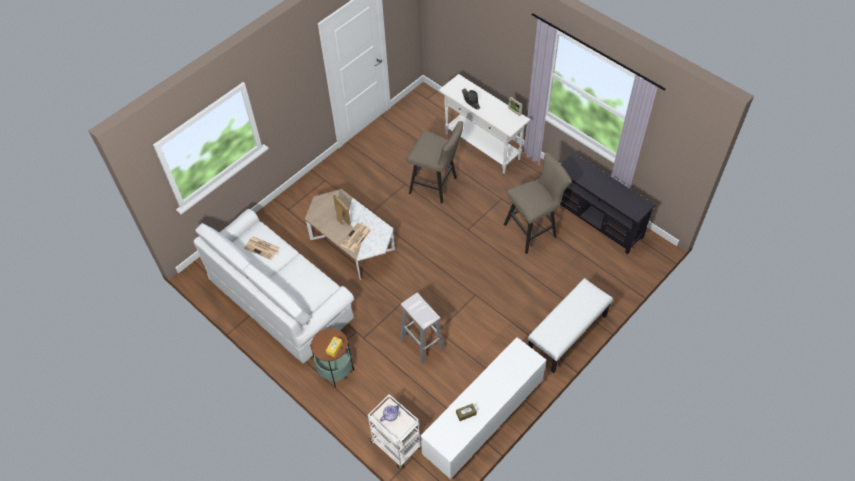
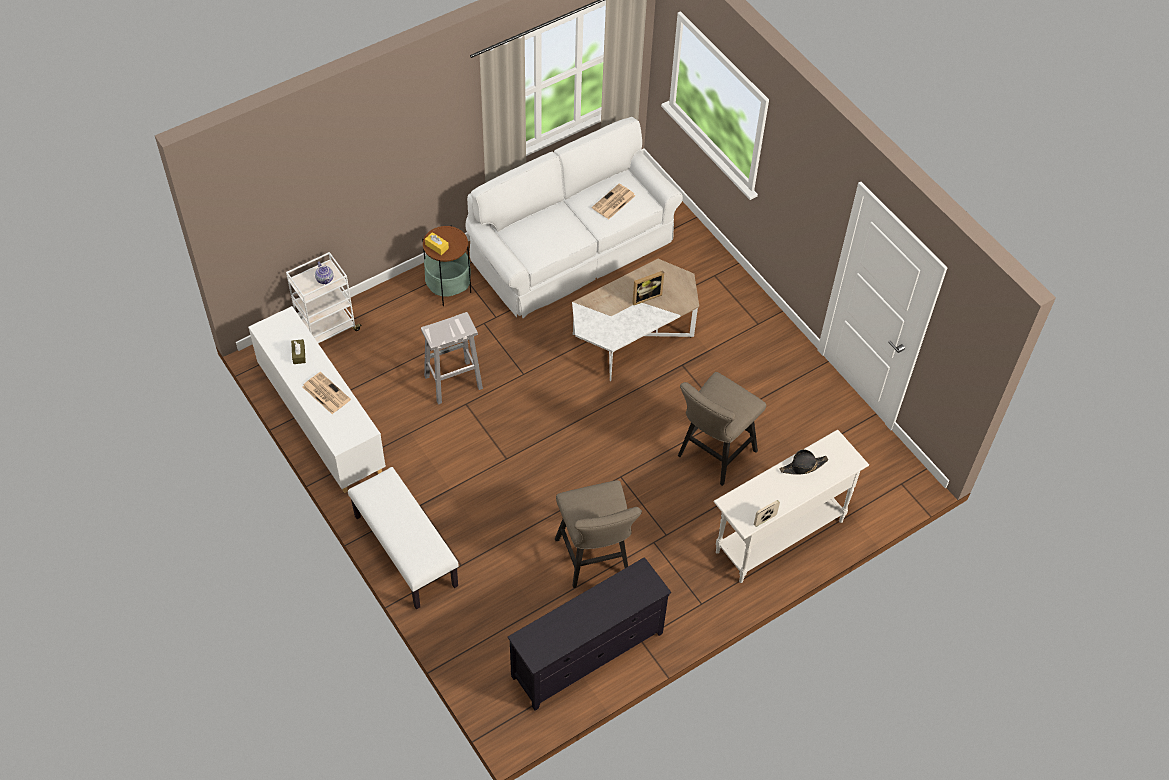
camera: 100 degrees right, 0 degrees up
(356, 238) = (608, 307): newspaper -> newspaper (325, 393)

